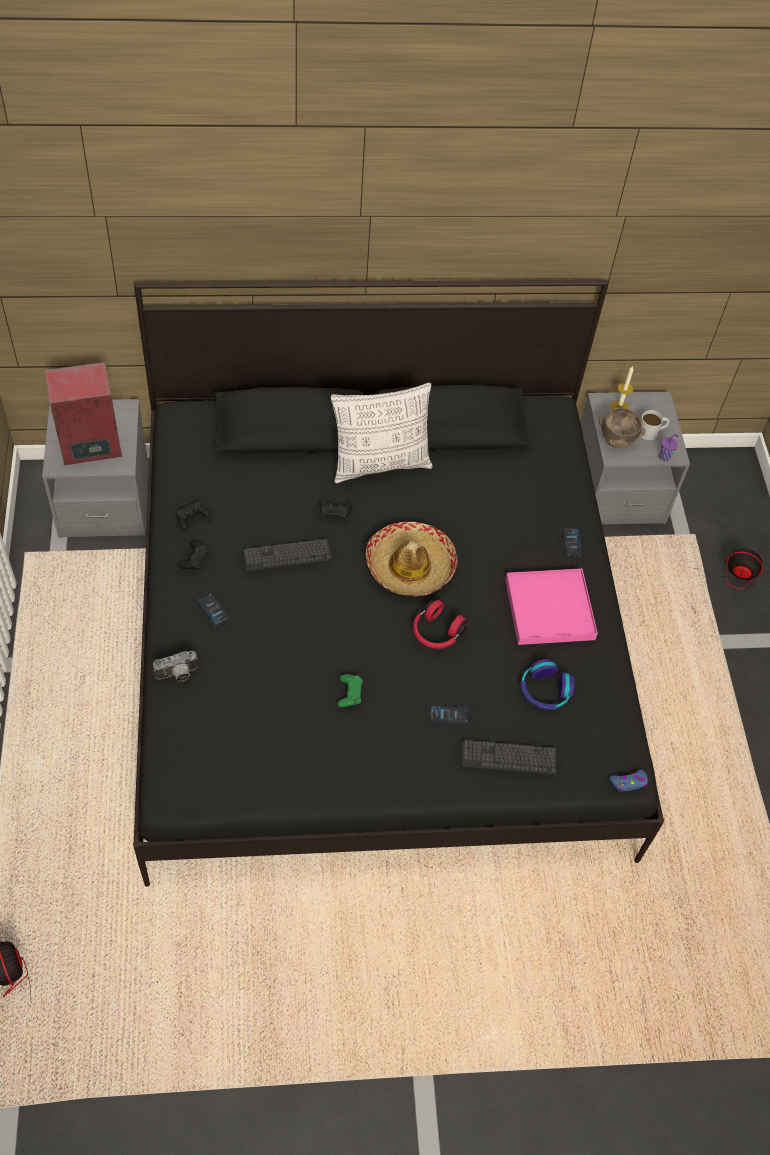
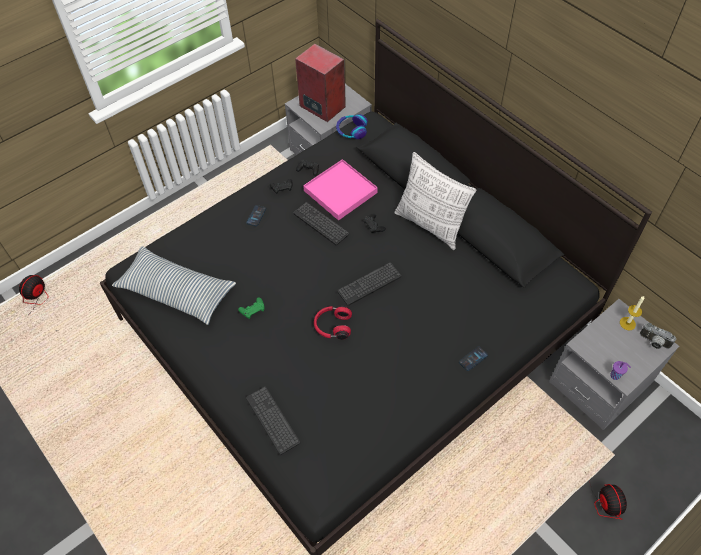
camera: 60 degrees right, 0 degrees up
(177, 675) = (202, 228): camera -> camera (653, 342)
(252, 755) = (176, 291): none -> pillow
(410, 566) = (369, 284): hat -> keyboard
(449, 715) = (278, 369): phone -> none
(545, 690) = (341, 411): headphones -> headphones (351, 130)
(549, 609) = (406, 376): pink tray -> pink tray (340, 191)
(615, 442) = (594, 338): brown bowl -> none
(628, 783) = (310, 504): blue game controller -> none
(652, 431) = (629, 355): white mug -> none

